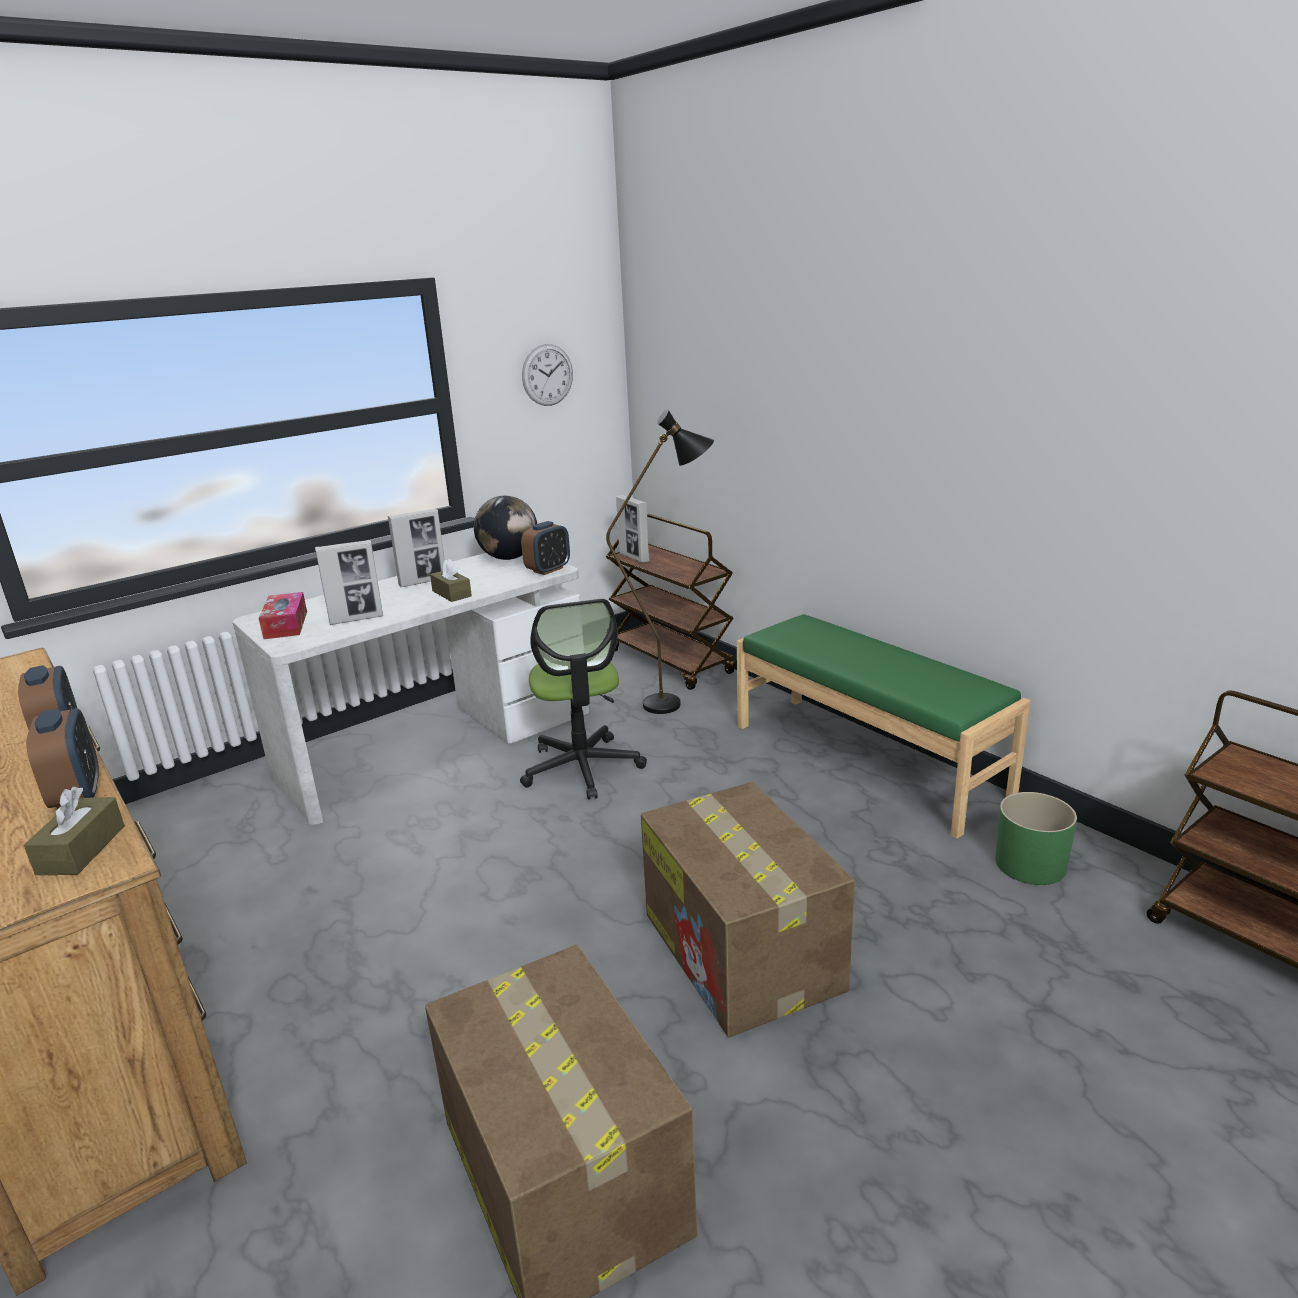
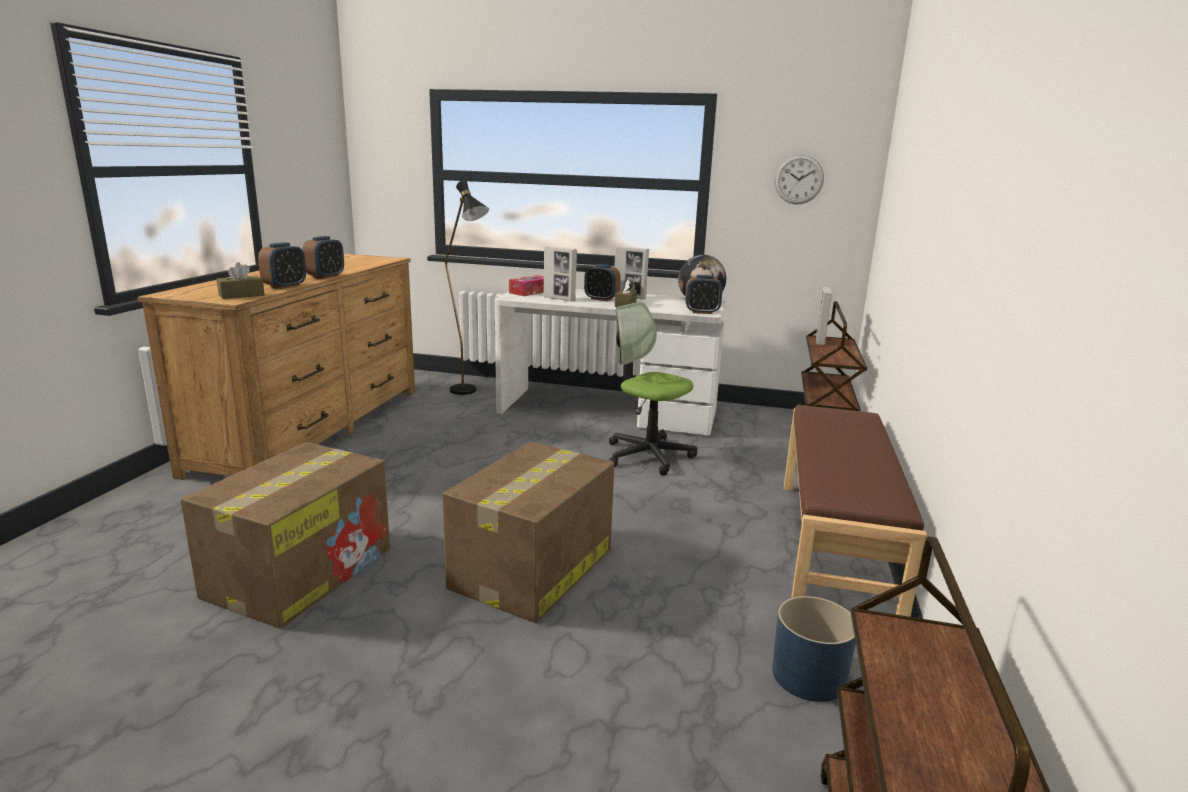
camera: 50 degrees right, 5 degrees down
(402, 597) = (601, 299): none -> alarm clock
(582, 768) = (648, 455): office chair -> office chair turned 90 degrees clockwise
(676, 704) = (772, 457): black floor lamp -> black floor lamp (468, 393)
(867, 759) = (834, 551): green bench -> brown bench
(1031, 864) = (809, 676): green planter -> blue planter

